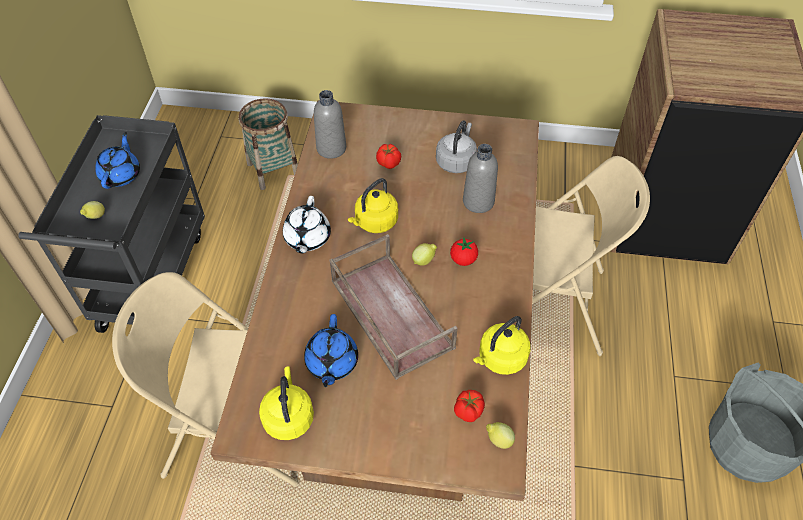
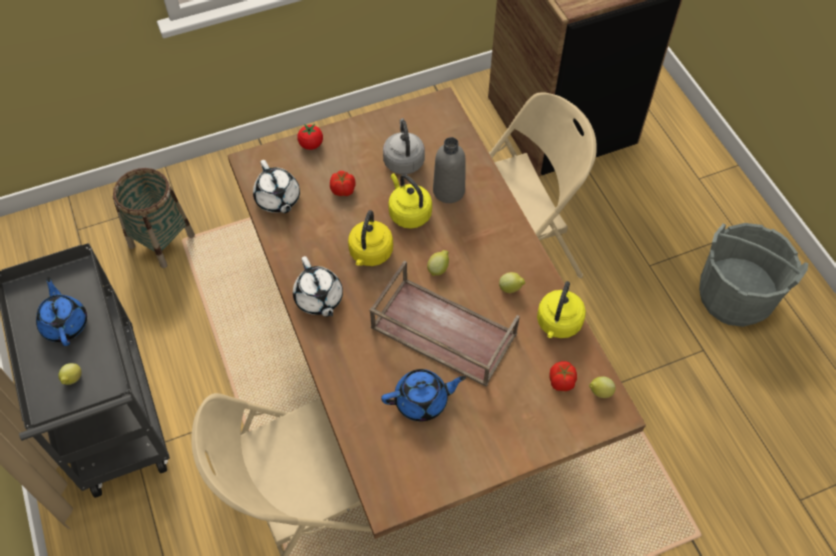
camera: 30 degrees left, 5 degrees up
(288, 416) = (419, 466): yellow kettle -> yellow kettle (408, 213)
(331, 148) = (278, 199): grey bottle -> white teapot
(331, 363) = (422, 400): blue teapot -> blue teapot turned 75 degrees counterclockwise
(463, 259) = (471, 251): tomato -> tomato (311, 144)
(477, 307) = (511, 288): none -> lemon

